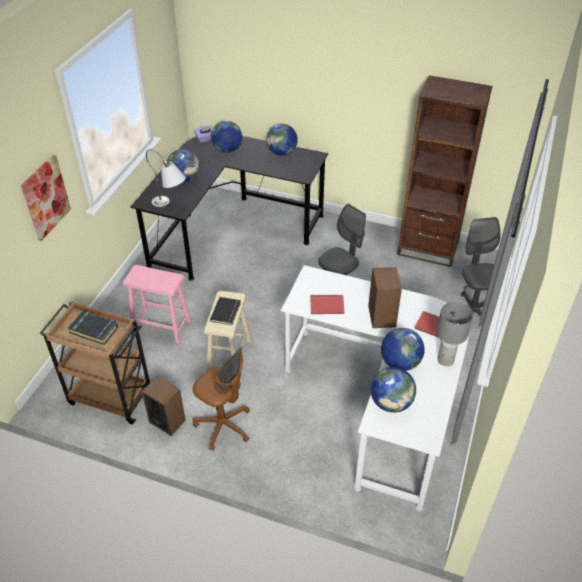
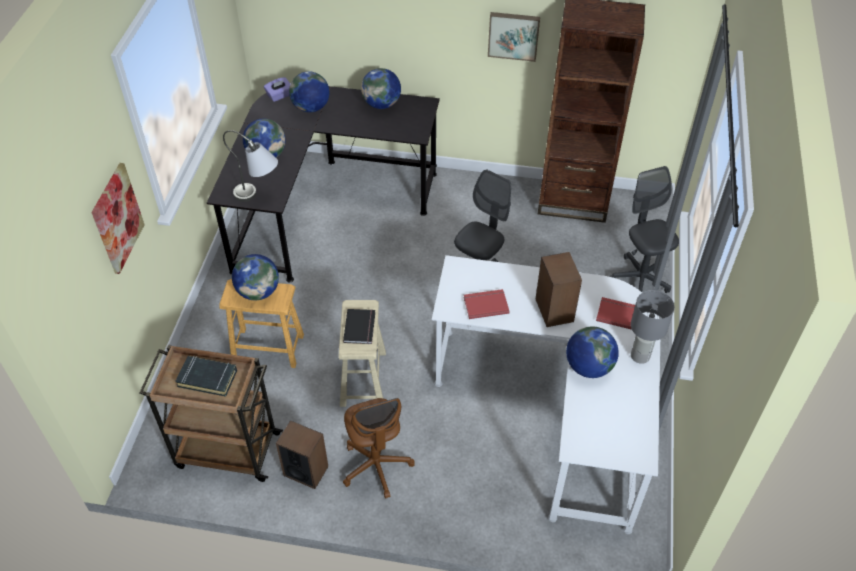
camera: 10 degrees left, 5 degrees up
(161, 326) = (268, 348): pink stool -> brown stool
(223, 426) = (376, 466): brown office chair -> brown office chair turned 45 degrees clockwise
(387, 105) = (513, 35): none -> picture
(391, 403) = (589, 419): globe -> globe (258, 292)

